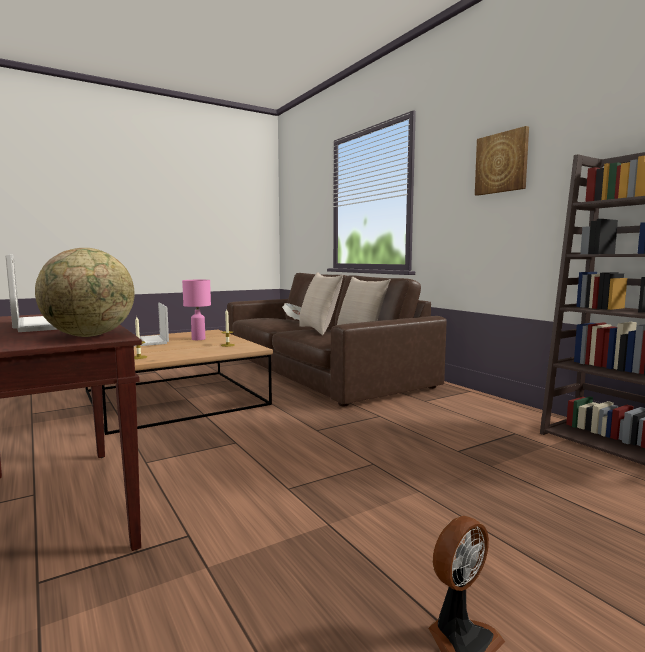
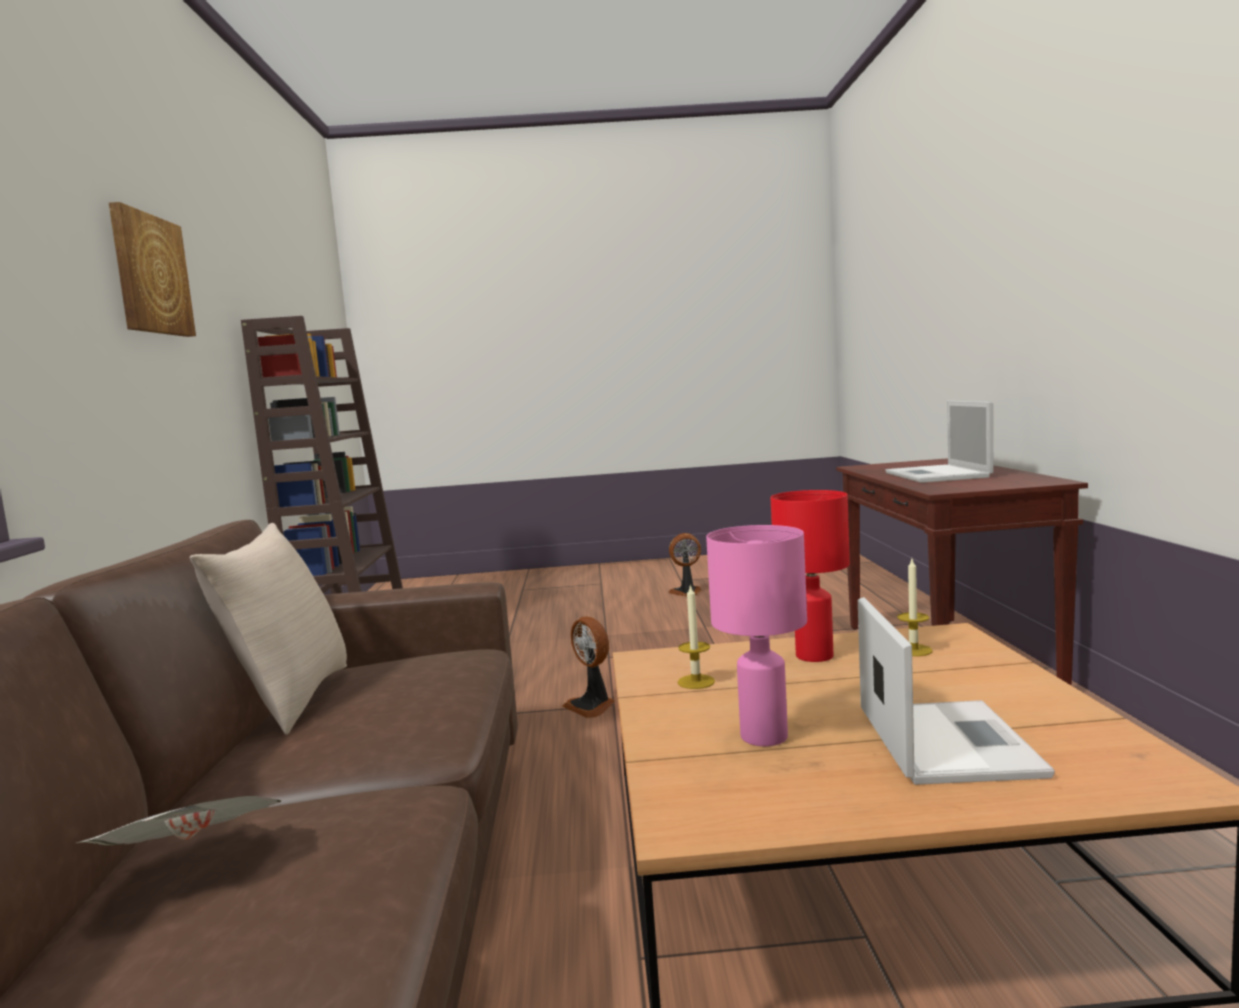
camera: 150 degrees left, 0 degrees up
(90, 336) = (877, 467): globe -> none
(183, 353) = (814, 655): none -> red table lamp
(319, 330) = (383, 701): beige pillow -> none
(327, 427) = (592, 706): none -> fan

